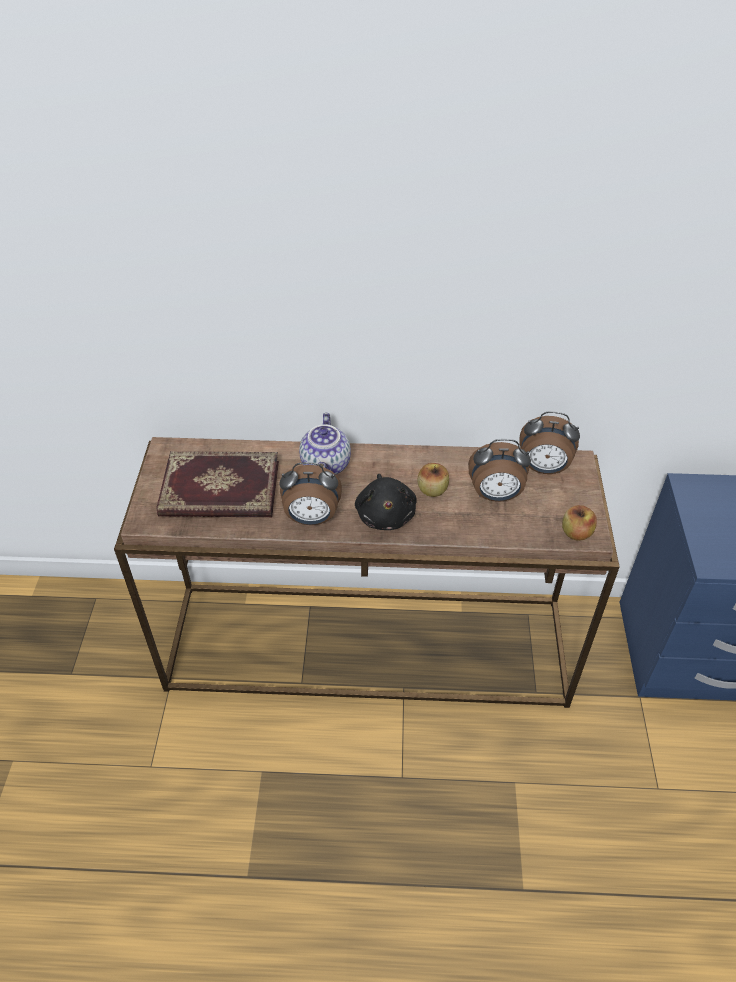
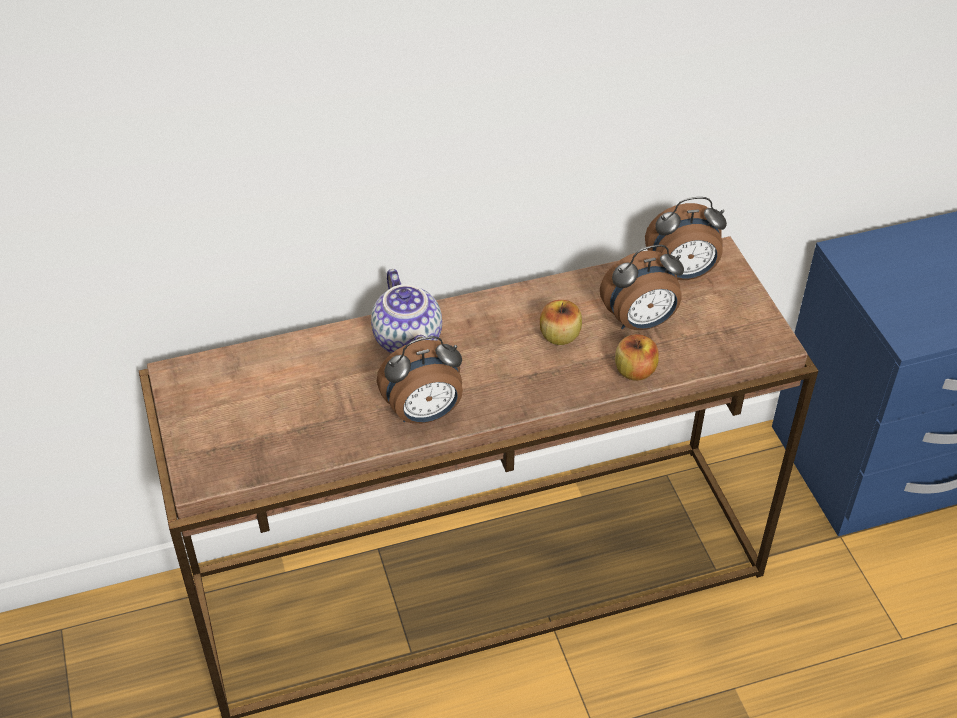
camera: 20 degrees left, 0 degrees up
(220, 490) = (283, 410): book -> none
(385, 514) = (516, 382): black plush toy -> none
(576, 533) = (756, 343): apple -> apple (635, 371)

